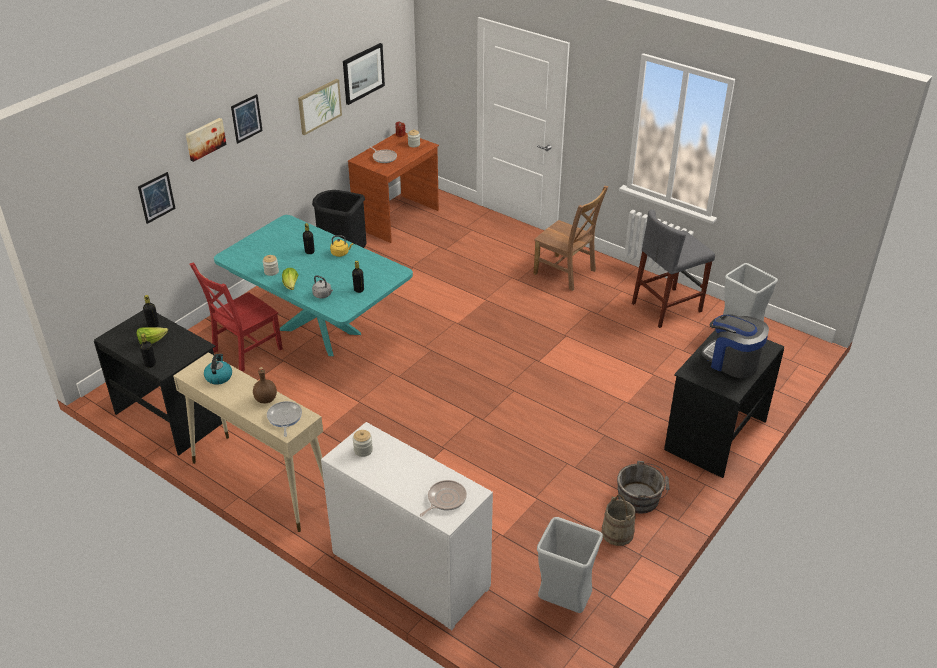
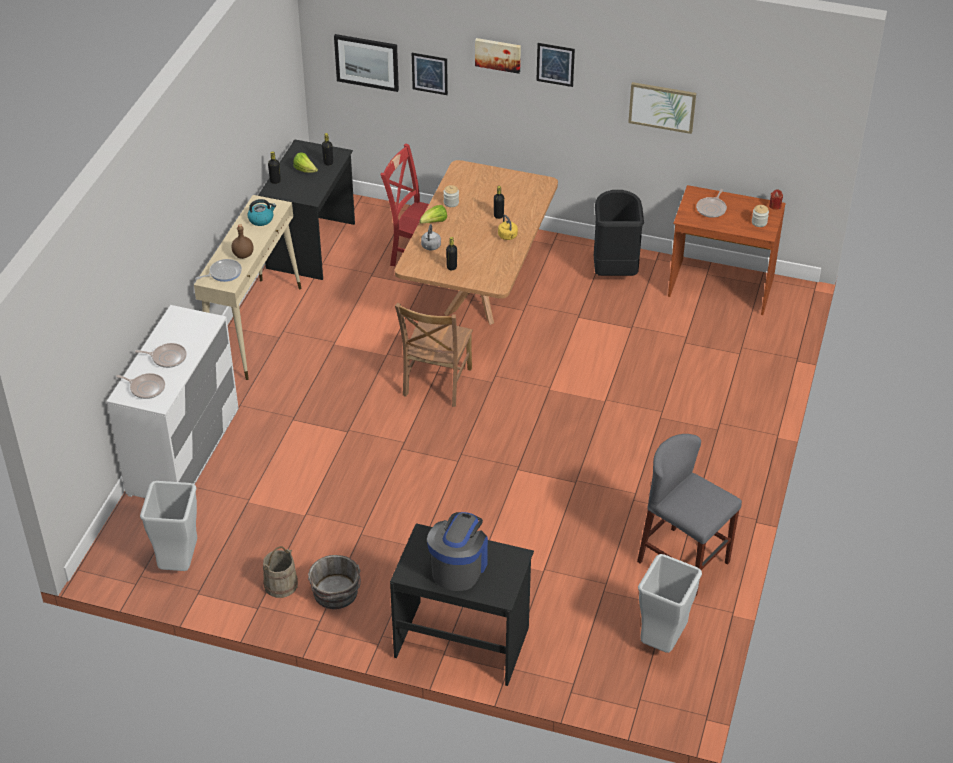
camera: 70 degrees right, 5 degrees up
(320, 332) = (479, 295): turquoise dining table -> brown dining table
(363, 73) = (741, 109): picture -> picture (367, 62)
(363, 450) = (189, 325): jar -> none
(406, 475) = (167, 357): none -> frying pan
(566, 273) = (700, 456): brown chair -> brown chair (436, 384)

